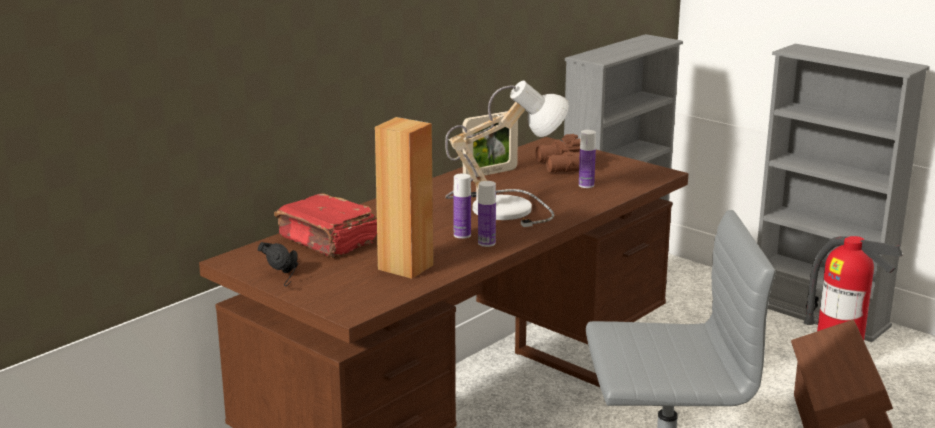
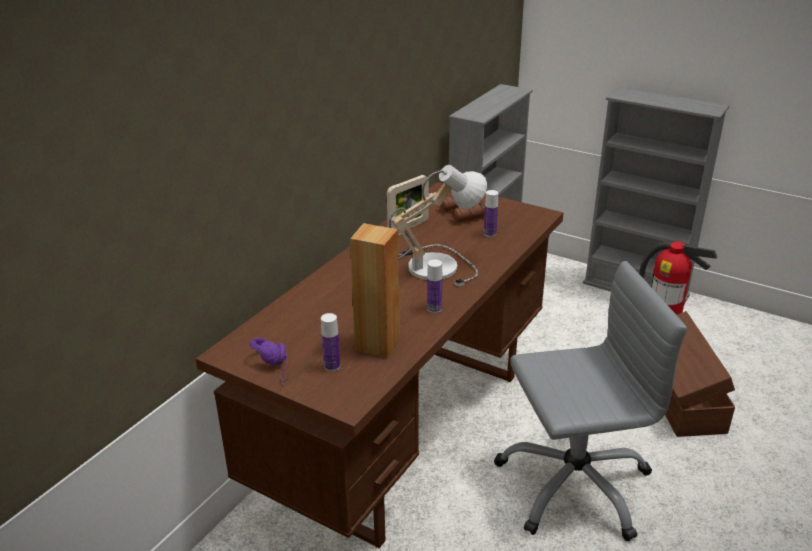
camera: 10 degrees left, 10 degrees up
(287, 275) = (278, 365): black headphones -> purple headphones
(328, 241) = (300, 320): red book -> none
(462, 235) = (411, 301): bottle -> bottle (332, 366)

